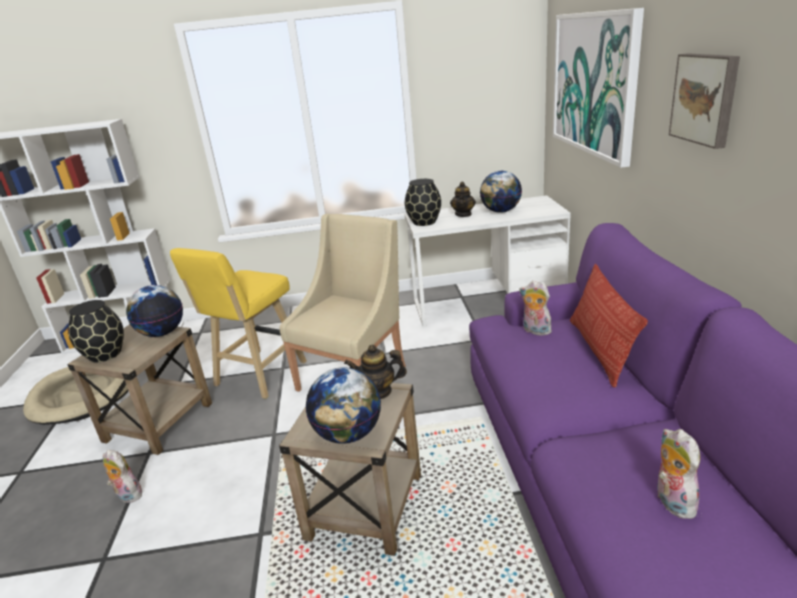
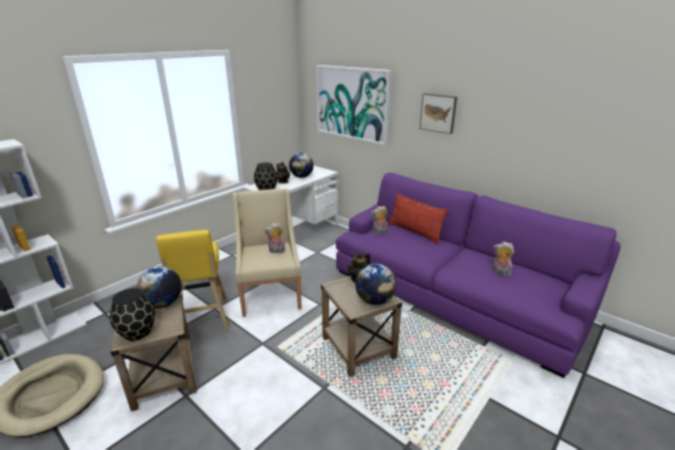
camera: 45 degrees left, 0 degrees up
(127, 495) = (208, 423): plush toy -> plush toy (276, 251)

